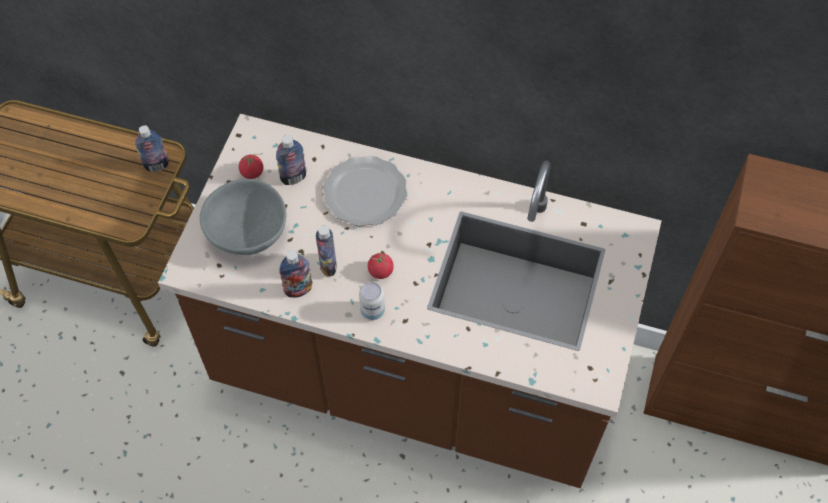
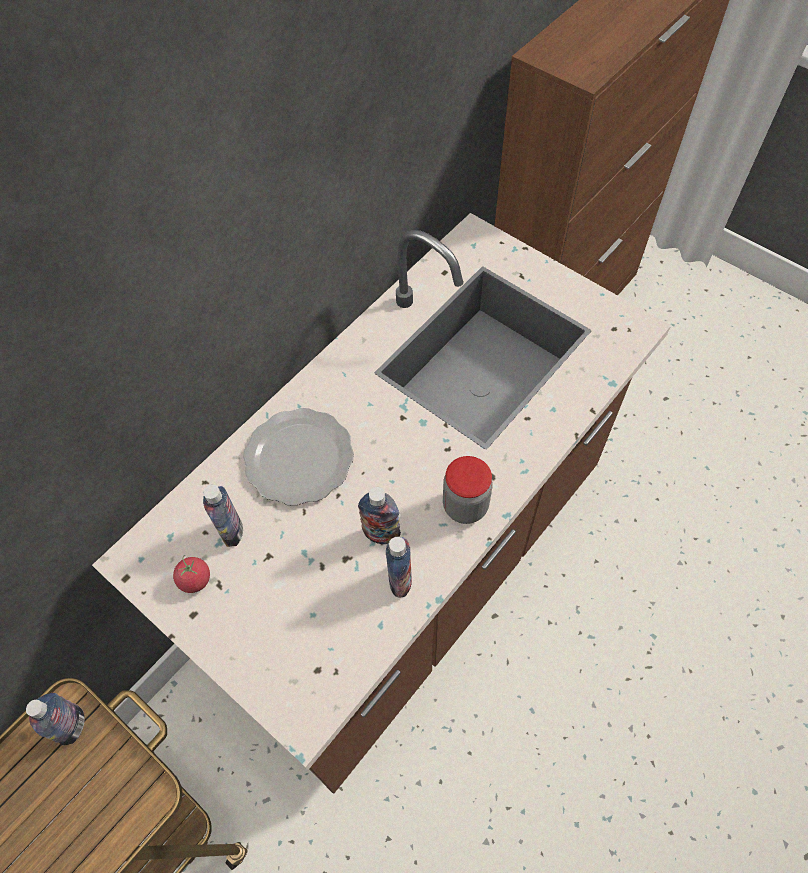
camera: 65 degrees left, 0 degrees up
(248, 232) = (285, 615): grey bowl -> none
(372, 310) = (465, 506): can -> jar
(380, 271) = (415, 479): tomato -> none

